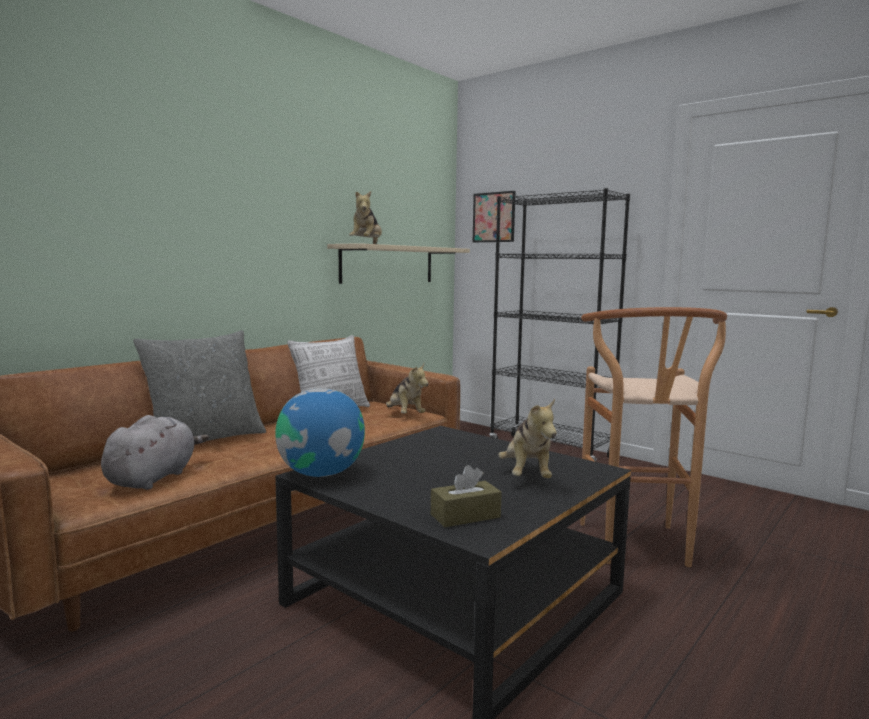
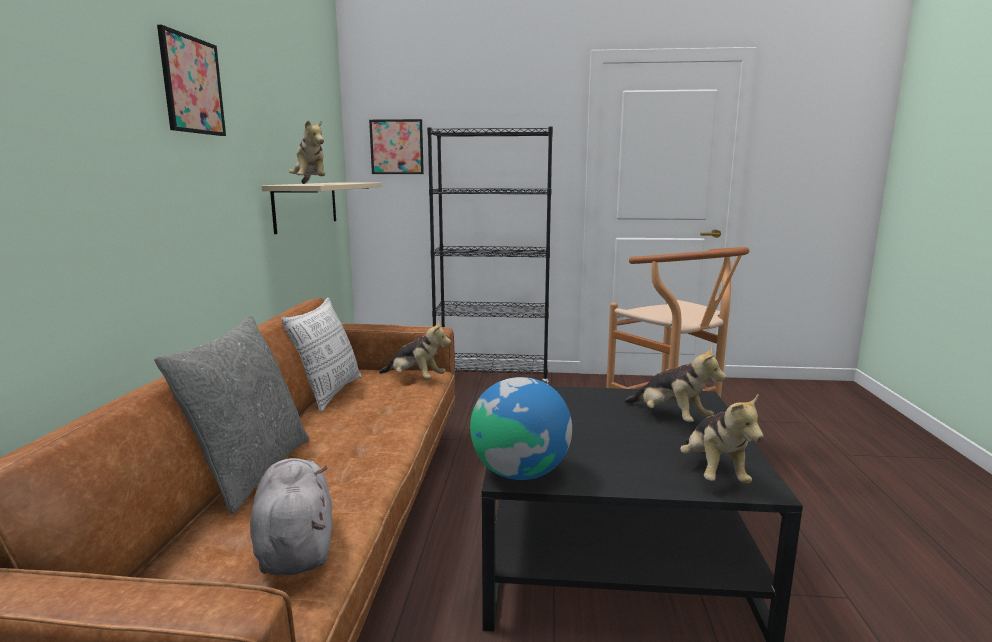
camera: 35 degrees left, 5 degrees up
(256, 168) = (192, 85): none -> picture
(465, 516) = (713, 473): brown tissue box -> plush toy

